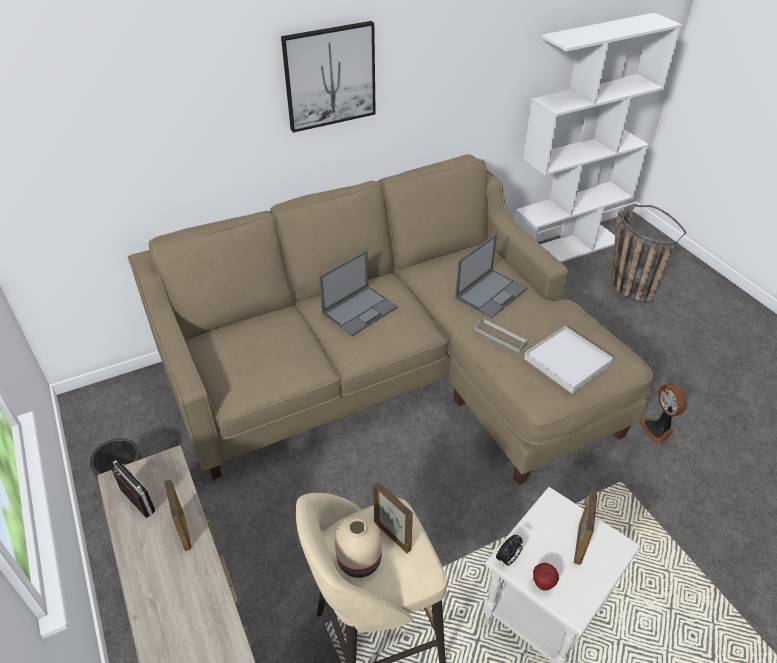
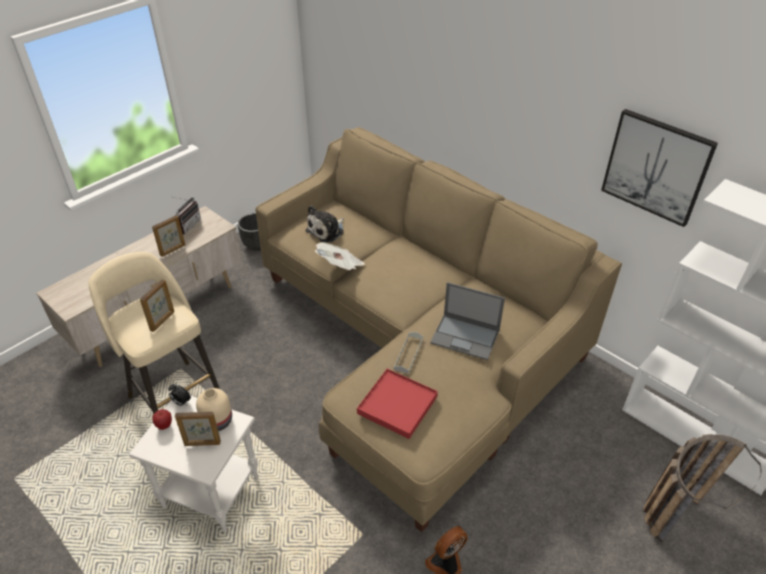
camera: 70 degrees right, 0 degrees up
(255, 355) = (327, 231): none -> plush toy
(329, 76) = (506, 92): picture -> picture (656, 167)
(329, 359) = (340, 266): none -> newspaper
(360, 310) = (402, 266): laptop -> none
(360, 561) = (141, 311): beige vase -> beige vase (216, 421)
(567, 361) = (397, 405): white tray -> red tray

